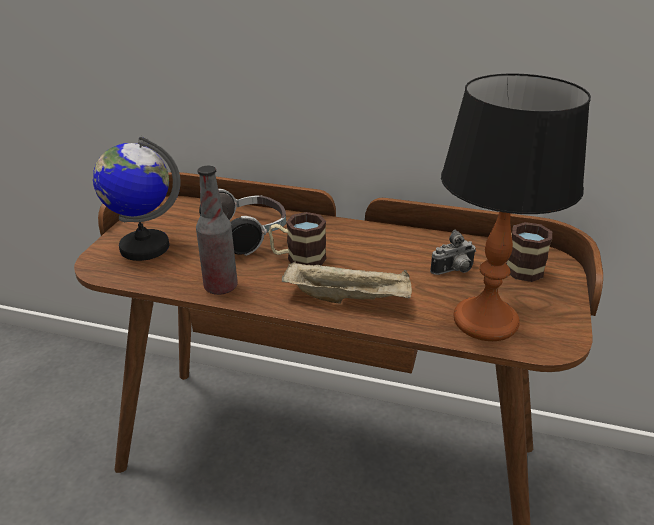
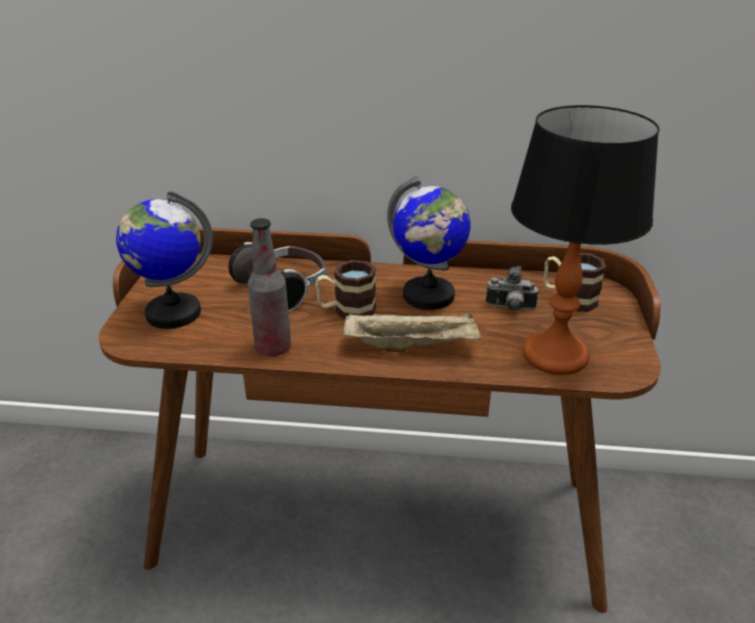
camera: 10 degrees left, 0 degrees up
(379, 252) = (428, 296): none -> globe
(454, 271) = (510, 308): camera -> camera turned 45 degrees clockwise

